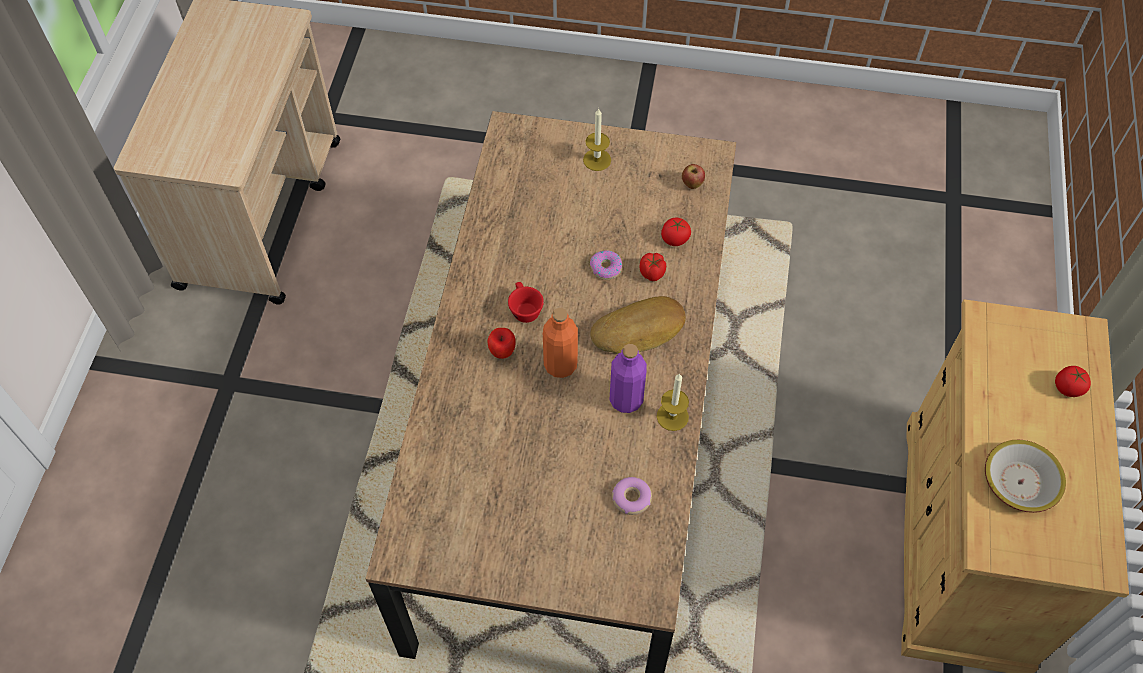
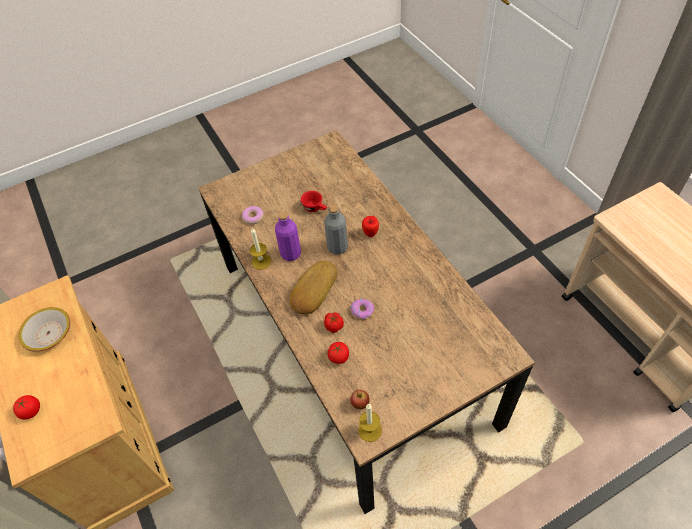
camera: 145 degrees right, 5 degrees down
(524, 309) = (382, 260): red cup -> red cup (315, 208)
(560, 365) = (337, 247): orange bottle -> grey bottle
(597, 160) = (435, 376): candle -> candle (370, 430)

